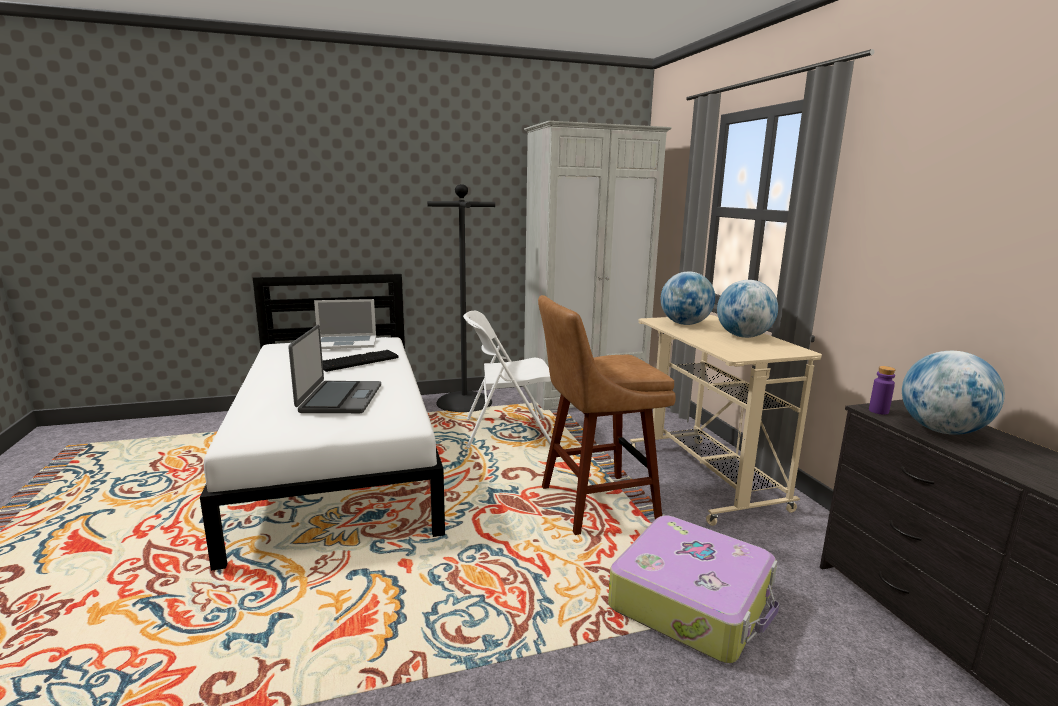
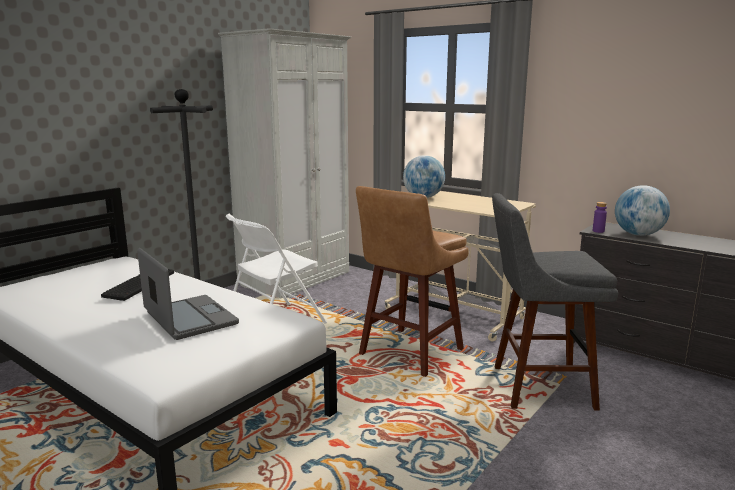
camera: 35 degrees left, 0 degrees up
(345, 342) = (84, 271): laptop -> none
(692, 601) = (536, 387): suitcase -> grey stool
(743, 336) = (474, 200): globe -> none

